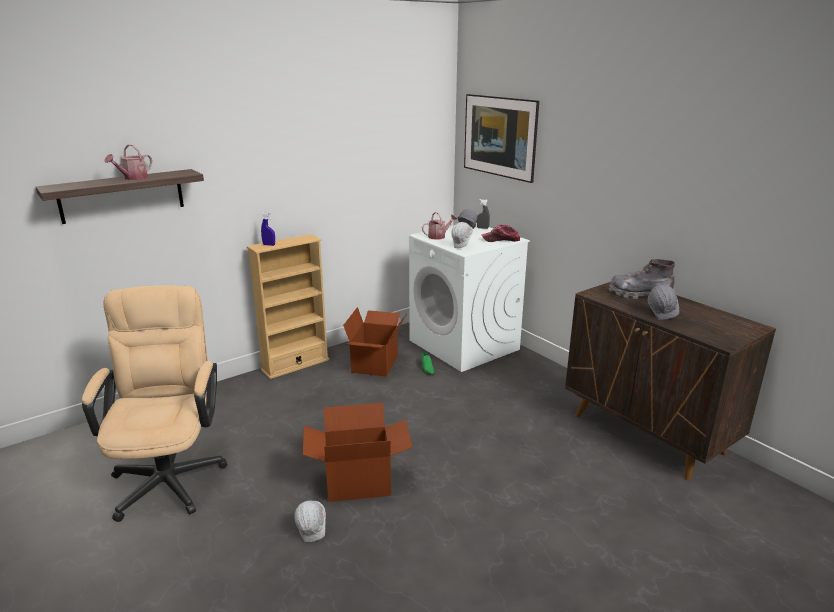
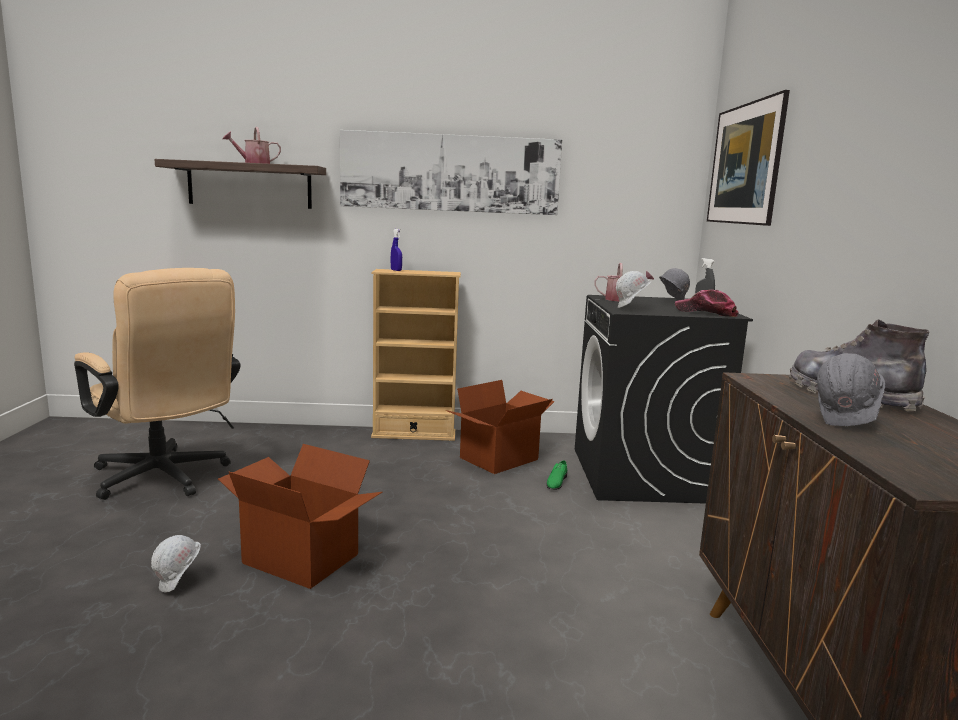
camera: 35 degrees right, 10 degrees down
(170, 474) = (165, 479): beige office chair -> beige office chair turned 105 degrees clockwise
(293, 157) = (450, 173): none -> picture
(464, 345) = (643, 475): white washing machine -> black washing machine

